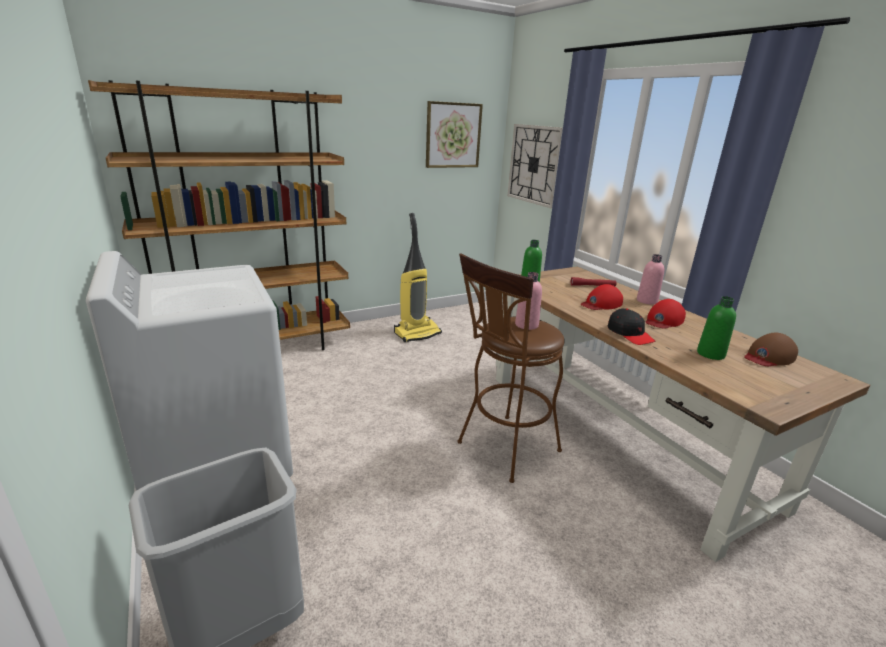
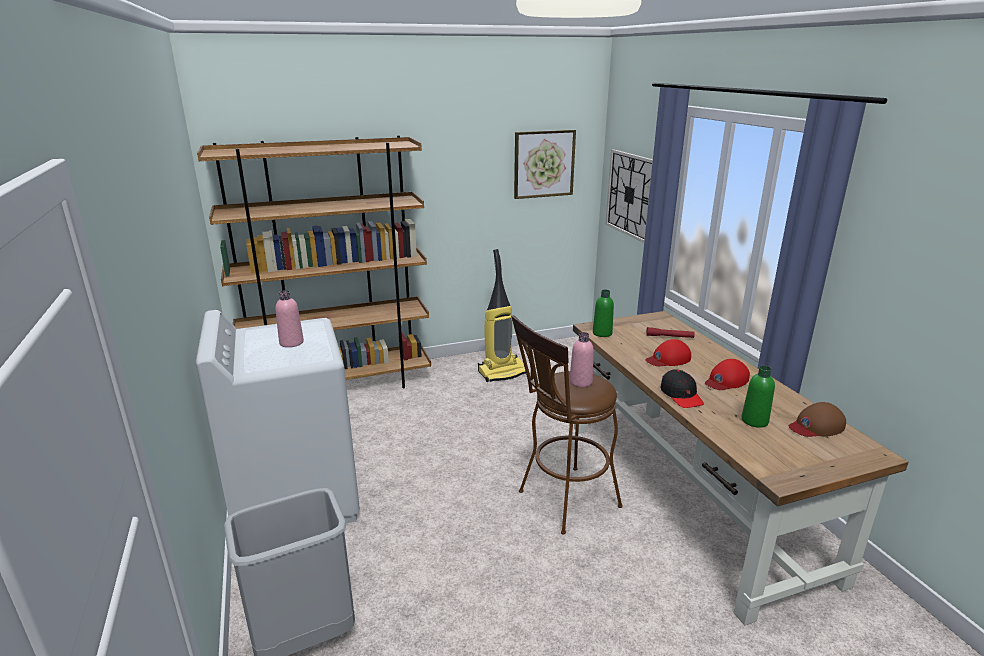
camera: 10 degrees right, 0 degrees up
(647, 301) = (720, 356): pink bottle -> pink bottle (291, 342)

